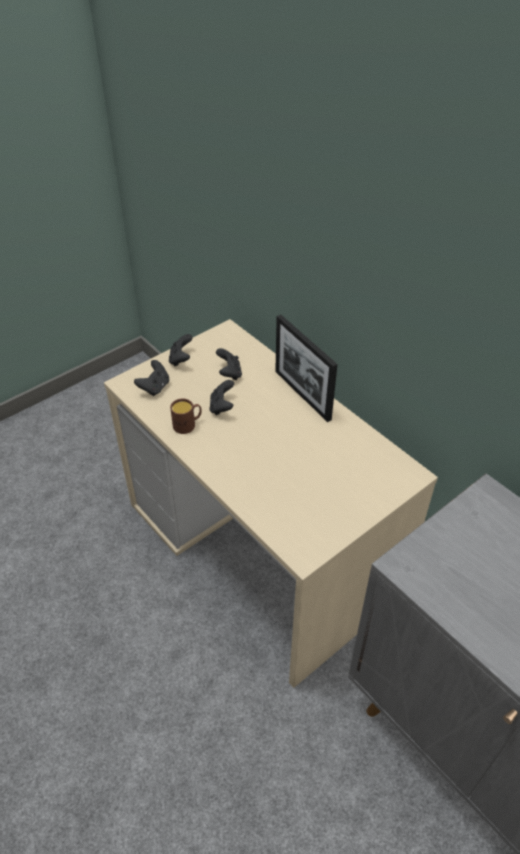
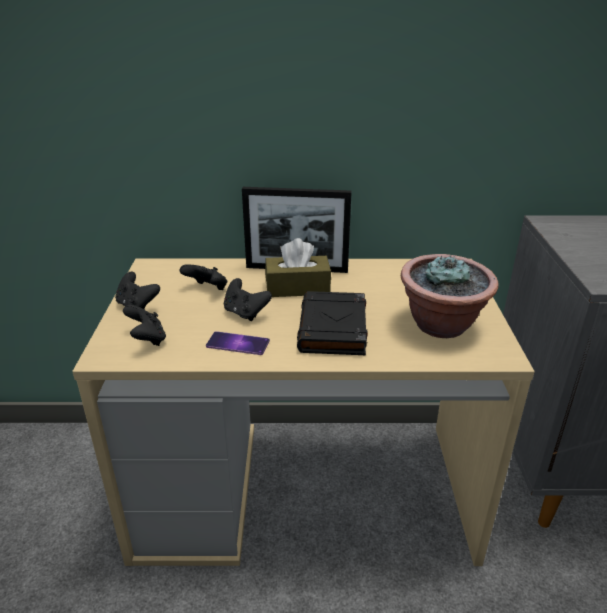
camera: 50 degrees left, 15 degrees down
(188, 425) = (238, 343): brown mug -> phone
(246, 456) = (333, 329): none -> black book
(278, 410) = (297, 288): none -> brown tissue box
(309, 506) = (442, 325): none -> potted plant

